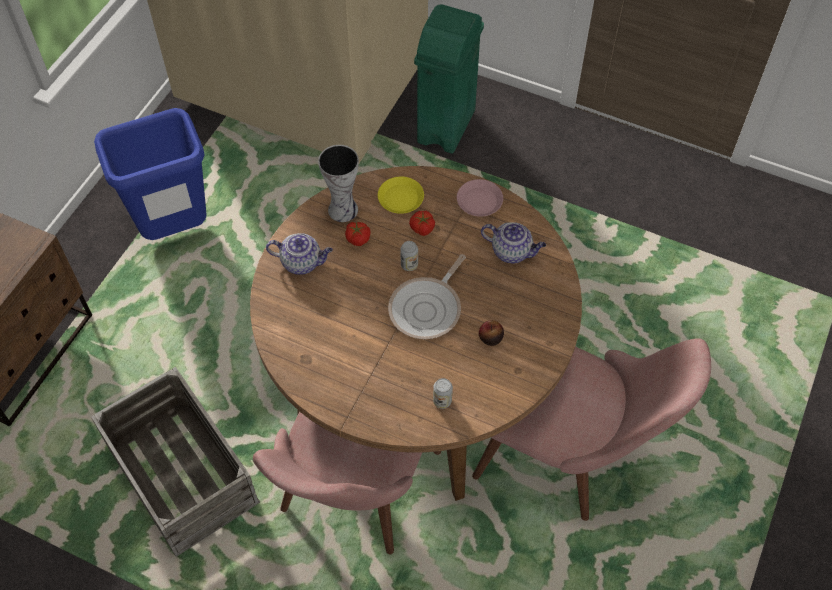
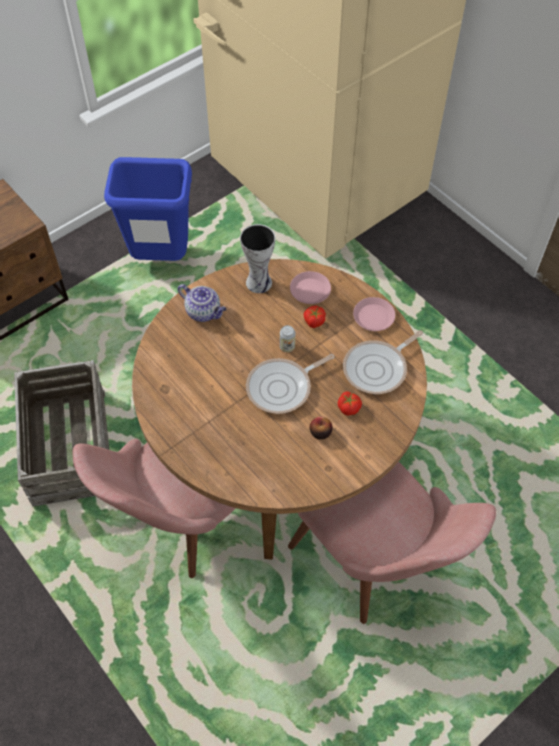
camera: 25 degrees right, 0 degrees up
(358, 238) = (258, 309): tomato -> tomato (349, 407)
(401, 198) = (310, 290): yellow plate -> pink plate
(442, 401) = (252, 467): can -> none
(445, 127) = (415, 254): green trash can -> none
(512, 251) = (378, 369): teapot -> frying pan

